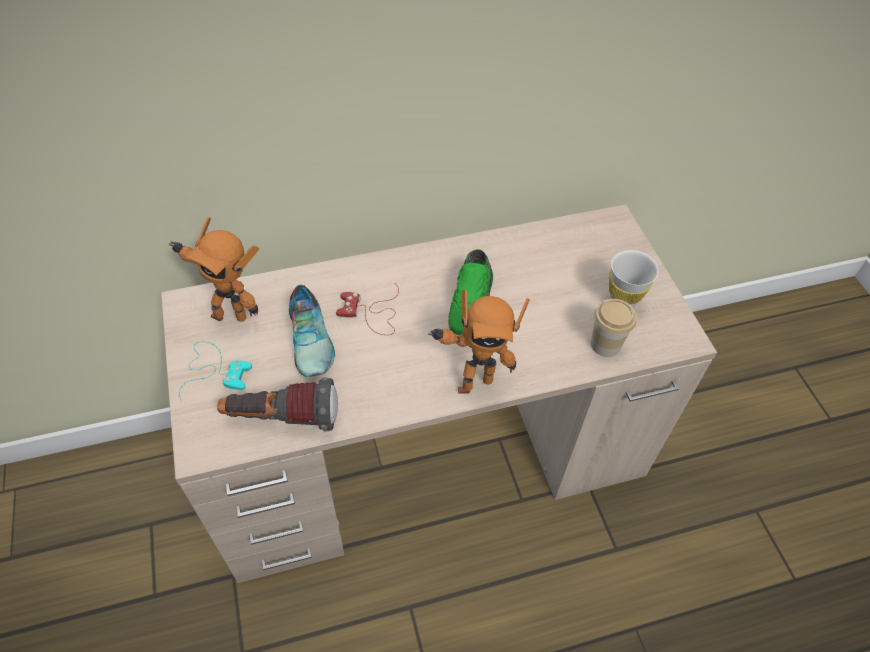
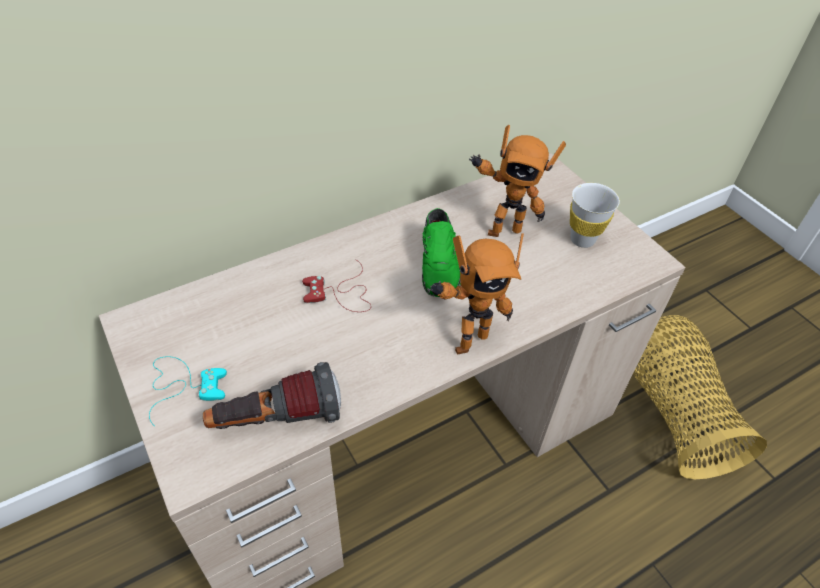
camera: 15 degrees left, 5 degrees down
(230, 314) = (186, 323): toy robot -> toy robot (502, 229)
(312, 338) = (284, 330): shoe -> none
(605, 344) = (582, 279): cup -> none
(711, 488) = (674, 412): none -> basket

